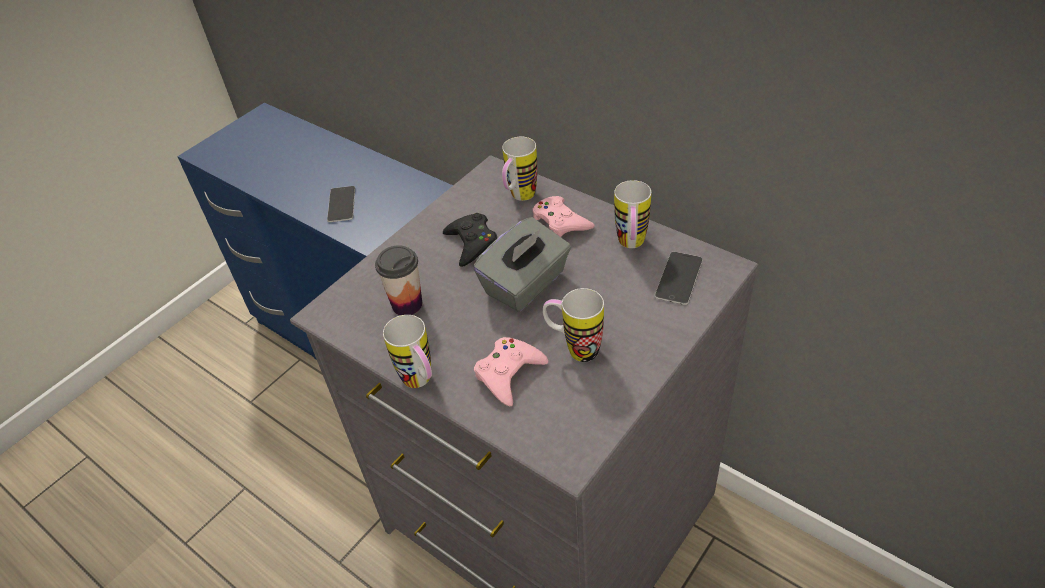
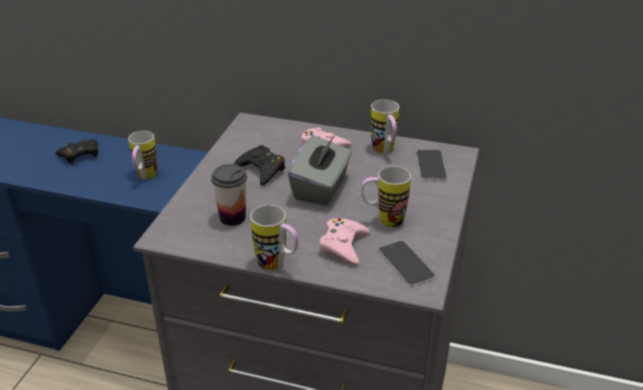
camera: 25 degrees left, 10 degrees down
(330, 170) = (80, 155): none -> black game controller
(341, 204) = (104, 177): phone -> phone (406, 263)
(519, 198) = (281, 135): mug -> mug (145, 178)

